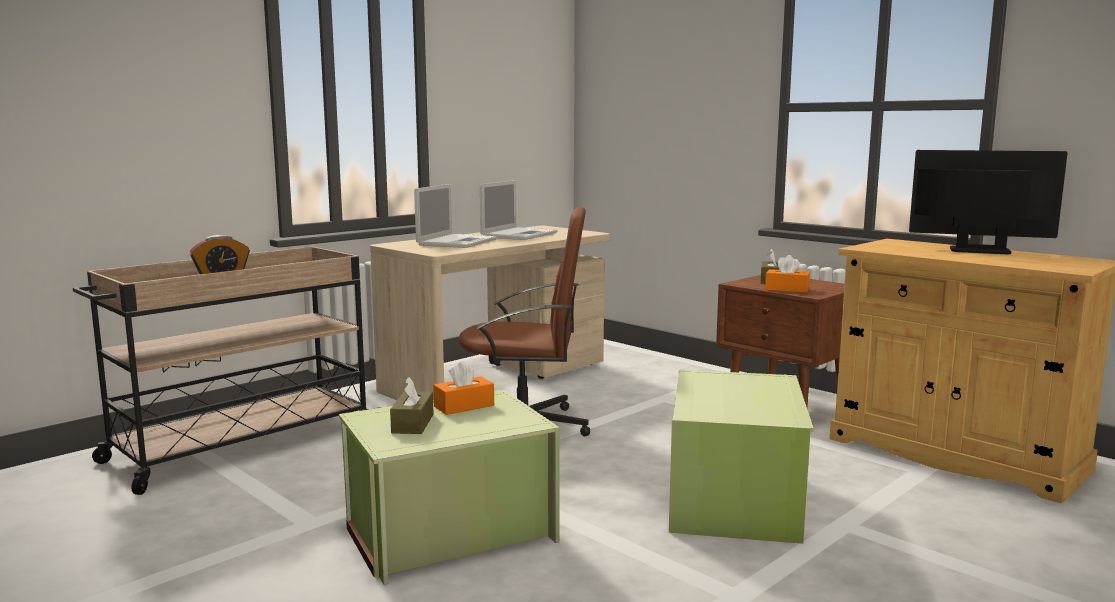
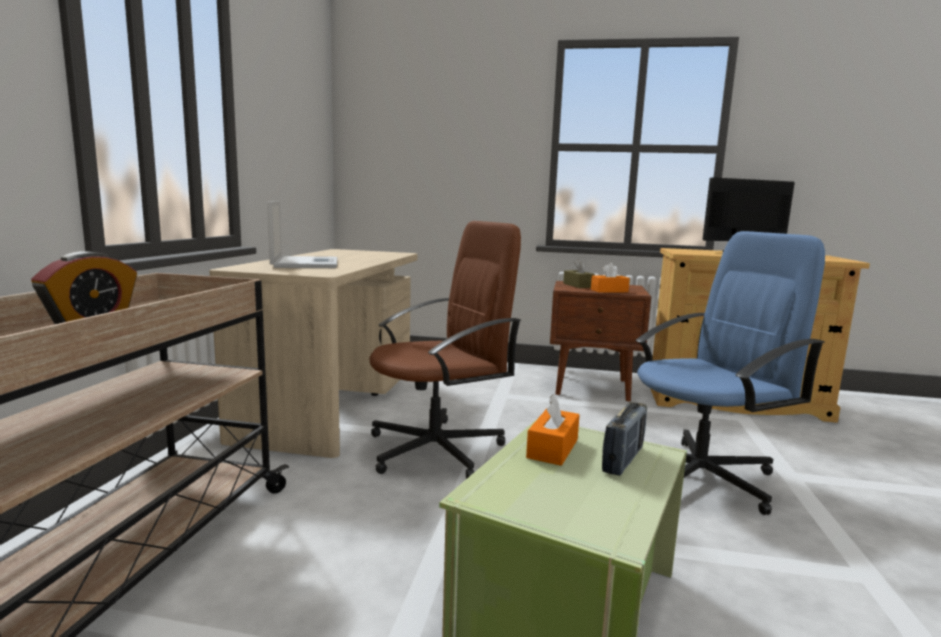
camera: 35 degrees left, 0 degrees up
(413, 423) = (557, 489): brown tissue box -> none
(495, 421) = (623, 460): none -> radio
(519, 234) = (343, 256): laptop -> none
(736, 500) = (701, 476): green storage box -> blue office chair

